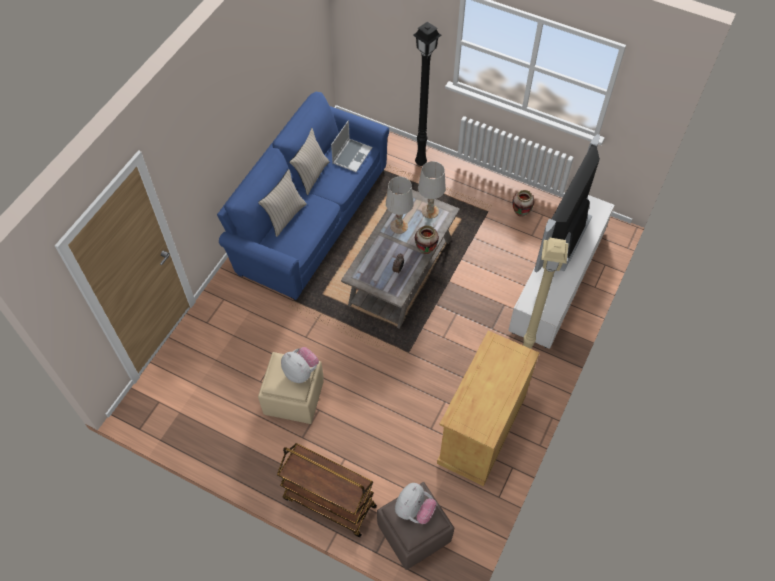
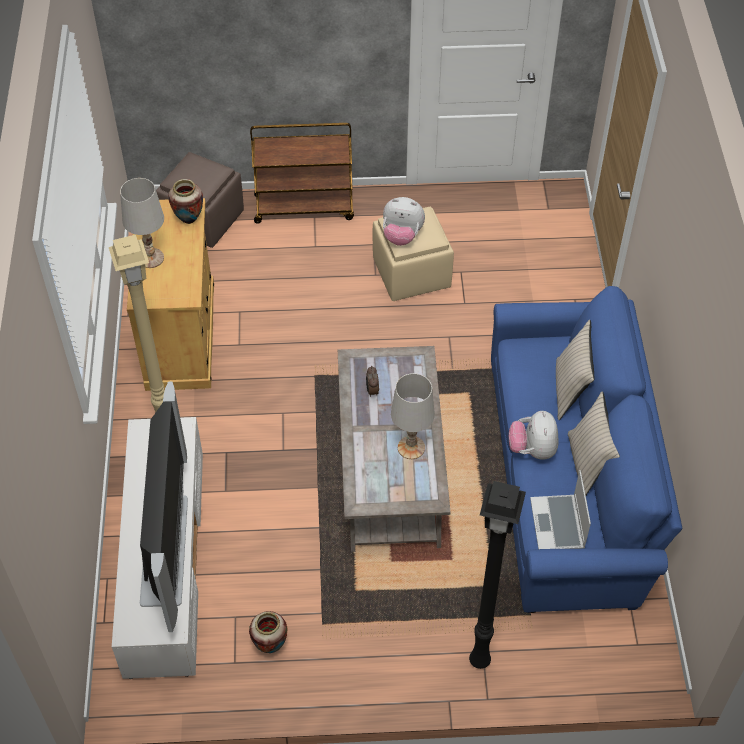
camera: 150 degrees right, 5 degrees down
(414, 510) = (200, 177): plush toy -> plush toy (532, 449)
(425, 250) = (352, 431): vase -> vase (189, 220)
(430, 211) = (384, 490): white table lamp -> white table lamp (151, 258)

